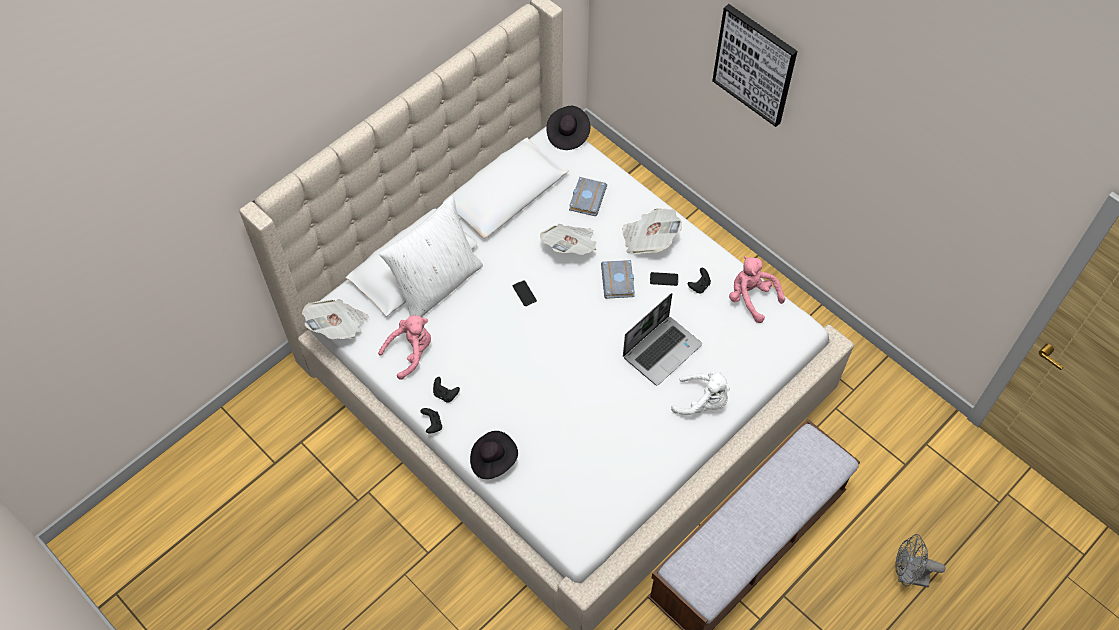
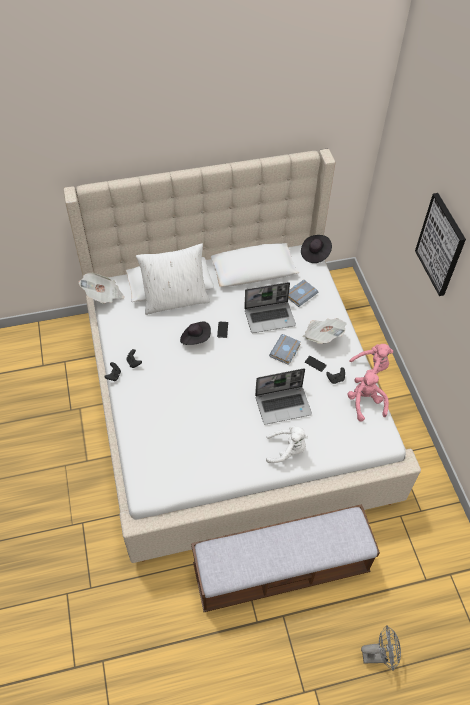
camera: 30 degrees right, 5 degrees down
(411, 352) = (132, 329): pink plush toy -> pink plush toy (370, 370)
(493, 460) = (132, 414): black hat -> black hat (195, 338)
(570, 247) = (270, 317): newspaper -> laptop
(703, 402) = (287, 450): white plush toy -> white plush toy turned 45 degrees counterclockwise
(907, 575) = (378, 655): grey fan -> grey fan turned 135 degrees clockwise

